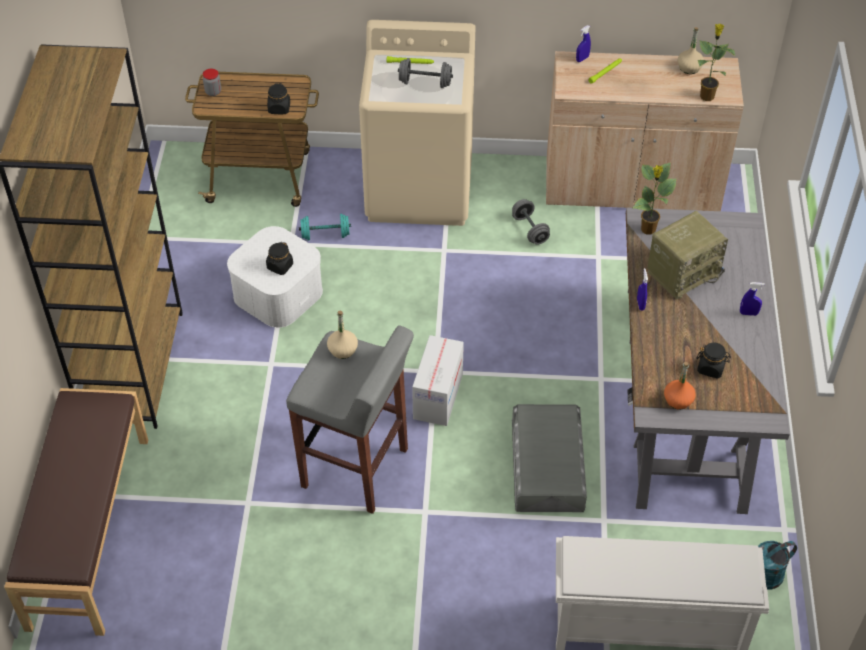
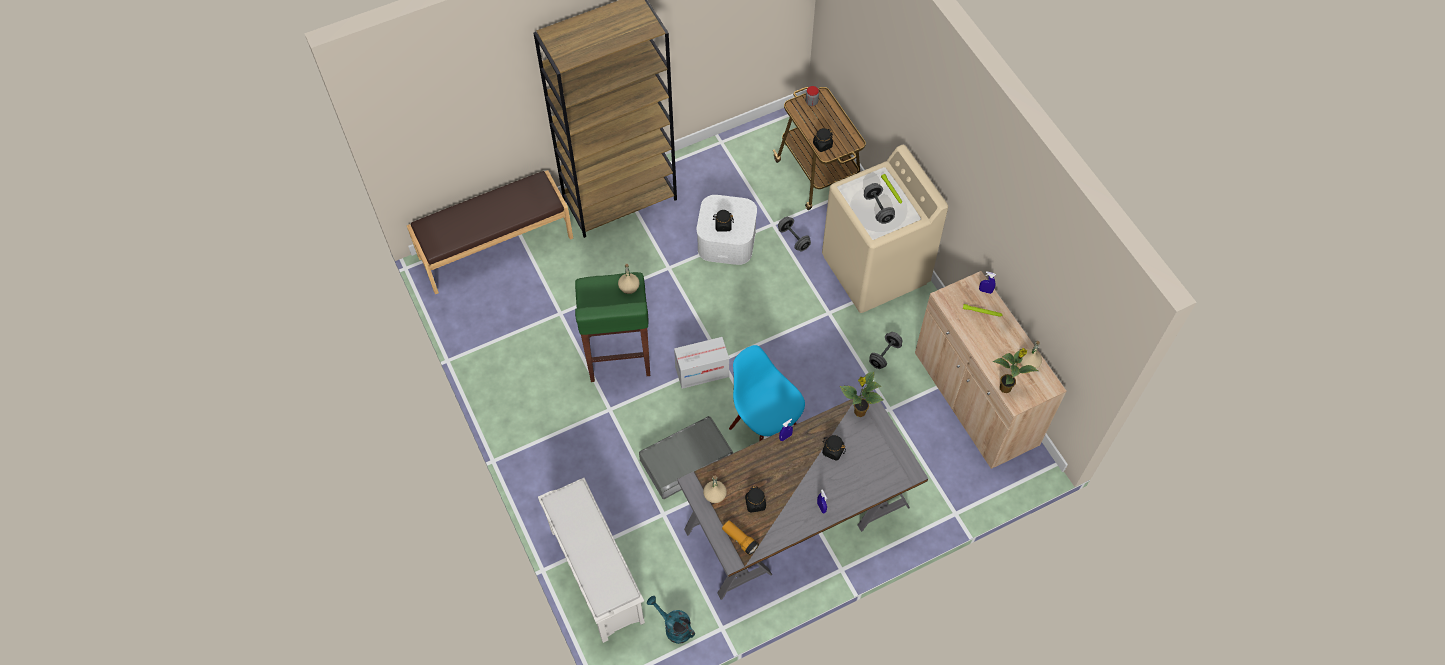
camera: 60 degrees right, 10 degrees up
(325, 235) = (793, 239): turquoise dumbbell -> grey dumbbell
(356, 469) = (618, 356): grey stool -> green stool
(551, 372) = (764, 428): none -> blue chair
(678, 400) = (715, 495): orange bottle -> beige bottle
(683, 272) = (833, 451): radio -> black jar
(750, 403) = (739, 540): none -> flashlight

